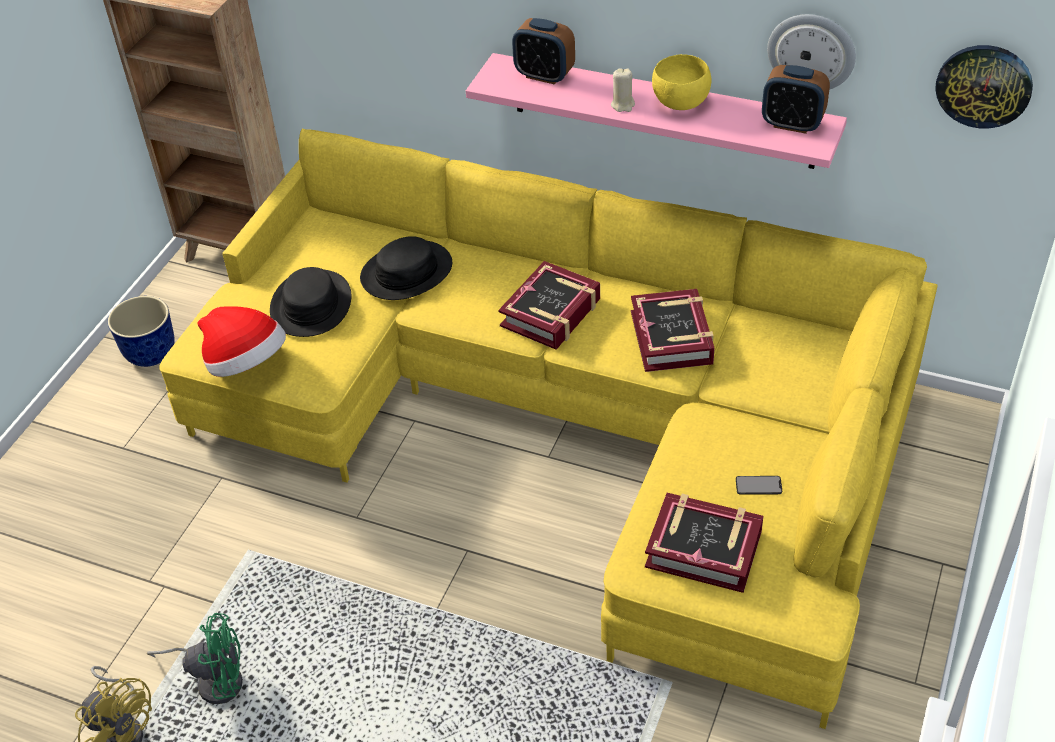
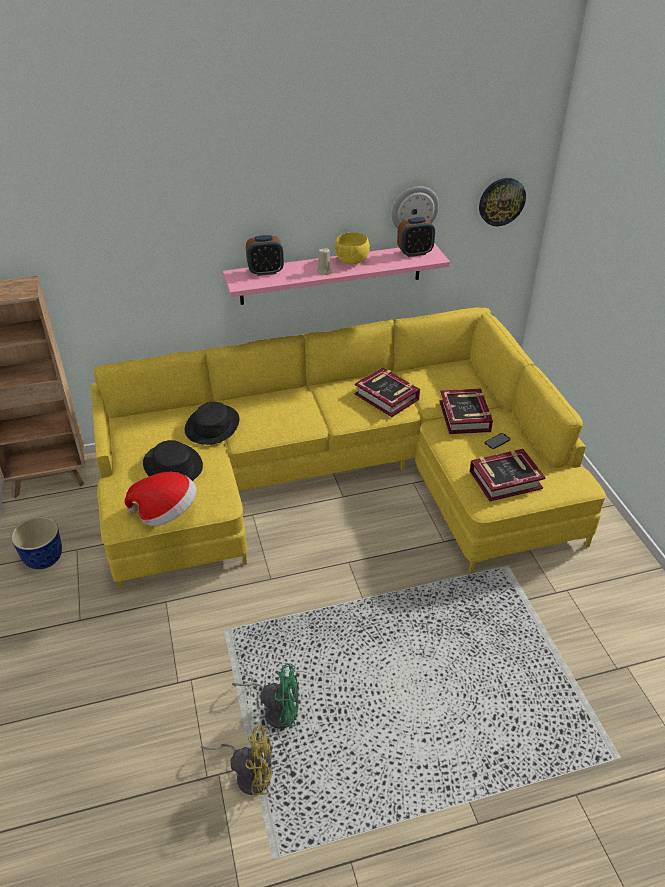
camera: 40 degrees left, 5 degrees down
(214, 679) = (276, 709): green fan -> green fan turned 45 degrees clockwise
(551, 313) = (314, 411): book -> book (465, 416)

